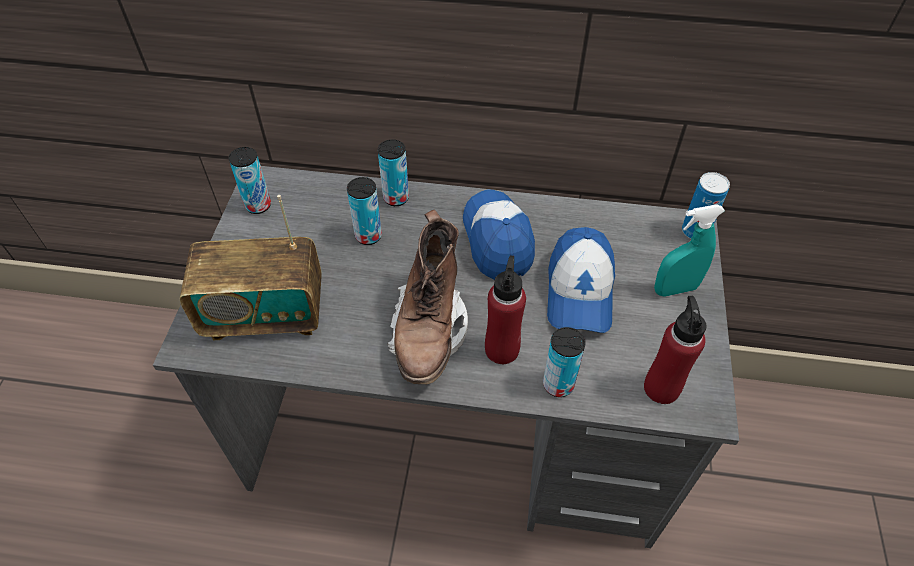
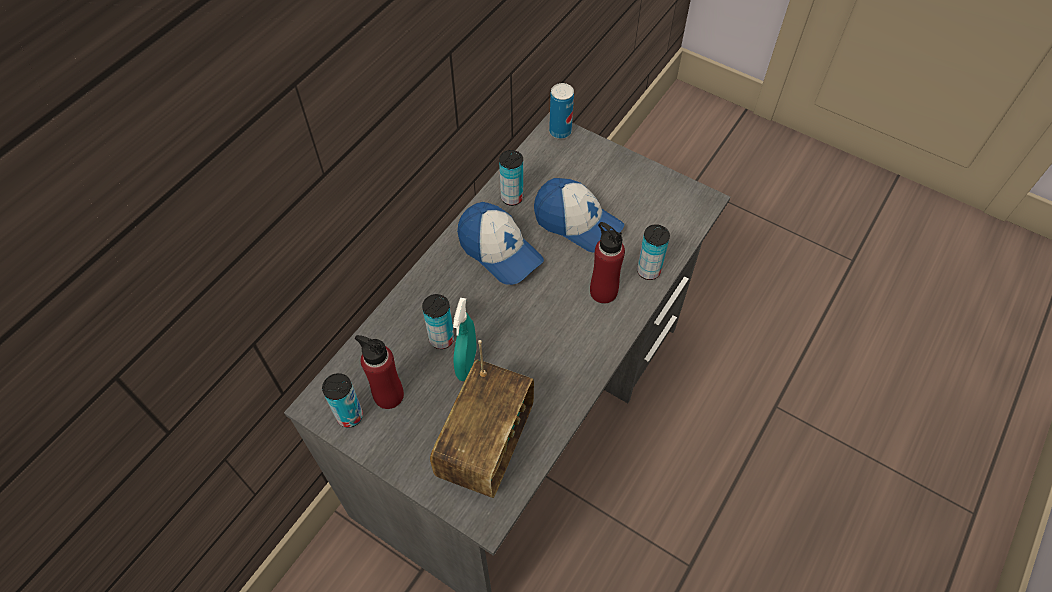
camera: 65 degrees left, 5 degrees up
(396, 198) = (410, 303): can -> can (512, 197)
(429, 331) = (563, 331): brown boot -> none
(498, 240) = (499, 251): cap -> cap turned 150 degrees counterclockwise
(661, 388) = (677, 215): red bottle -> red bottle (388, 395)
(675, 289) = (603, 168): turquoise spray bottle -> turquoise spray bottle (466, 364)

